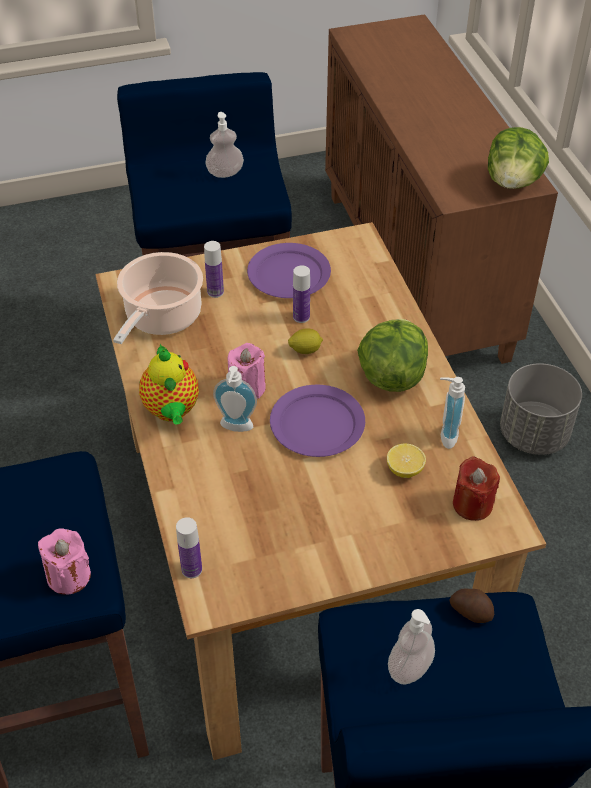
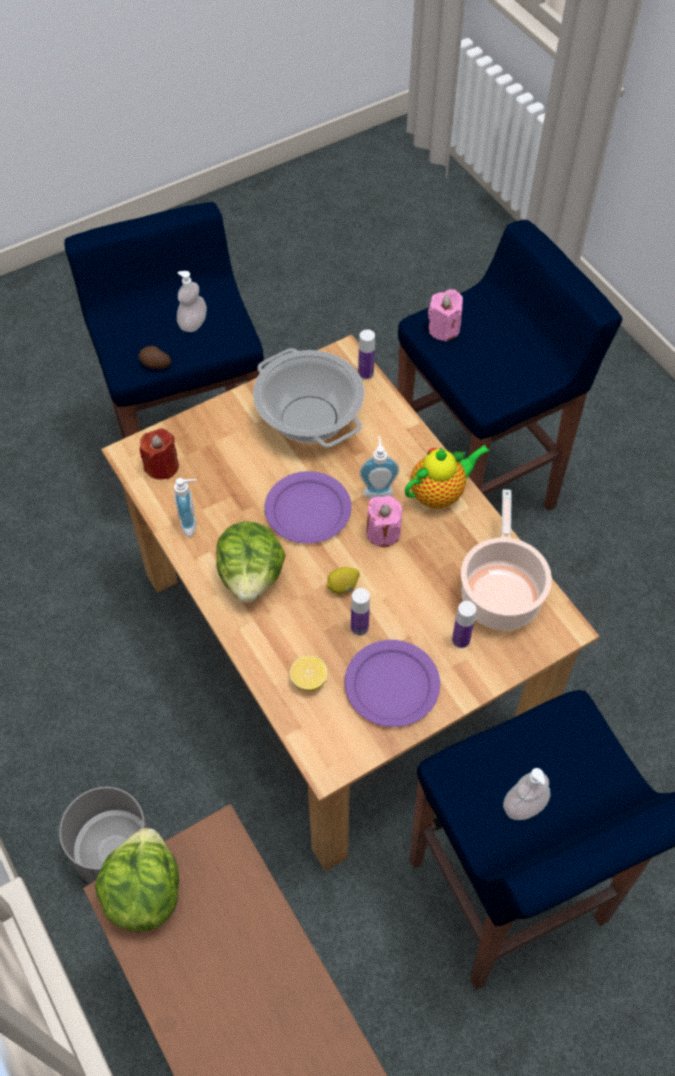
camera: 165 degrees right, 10 degrees up
(172, 411) = (440, 493): teapot -> teapot turned 90 degrees clockwise
(283, 523) = (310, 419): none -> cooking pot
(404, 470) = (222, 484): lemon -> lemon (309, 680)

